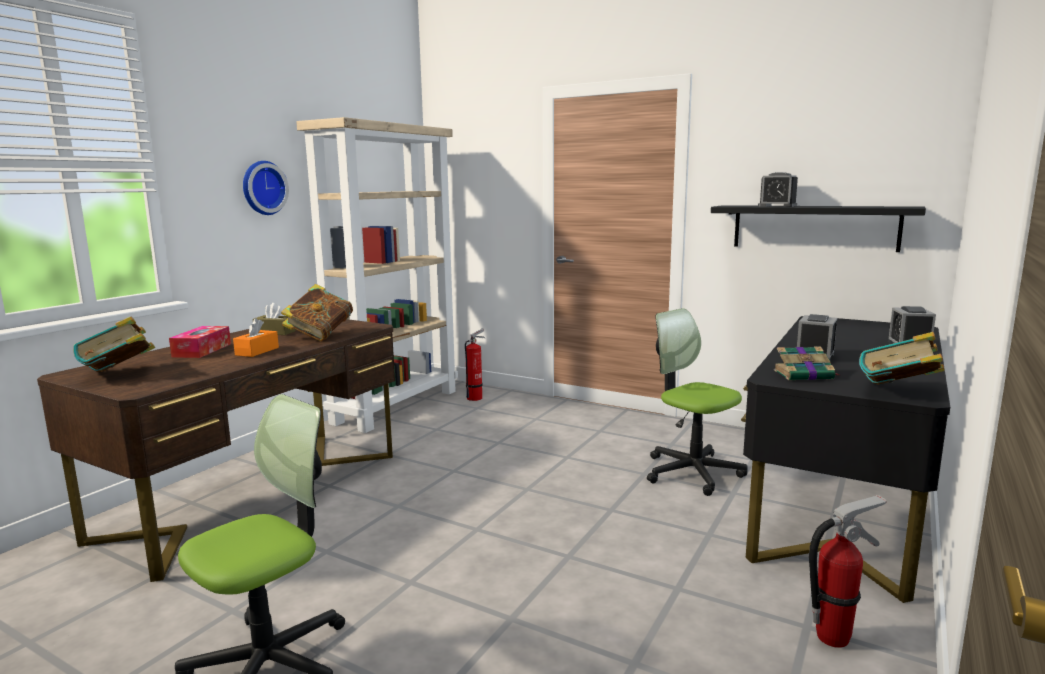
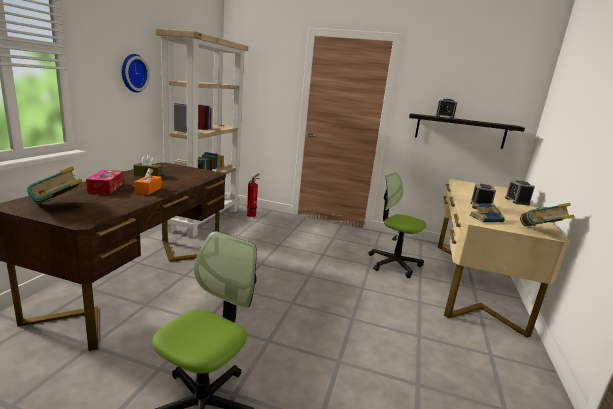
camera: 15 degrees left, 5 degrees up
(320, 336) = (183, 179): book -> none
(834, 637) = (505, 360): fire extinguisher -> none
(840, 505) = (474, 282): black desk -> beige desk

